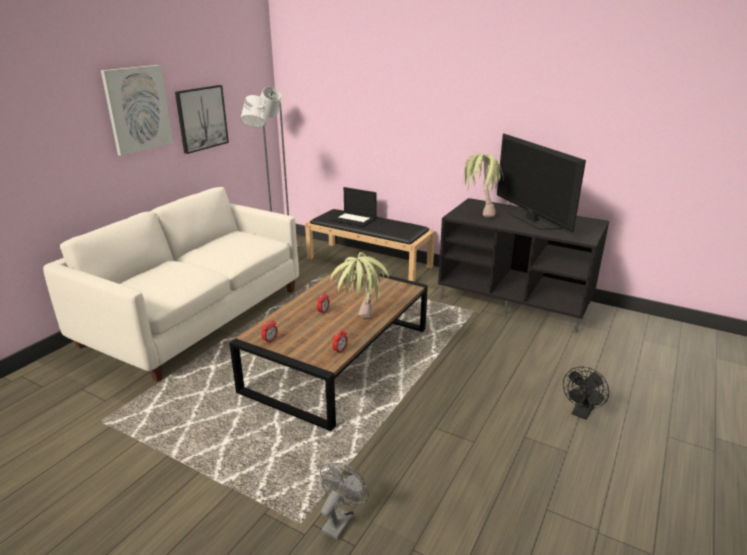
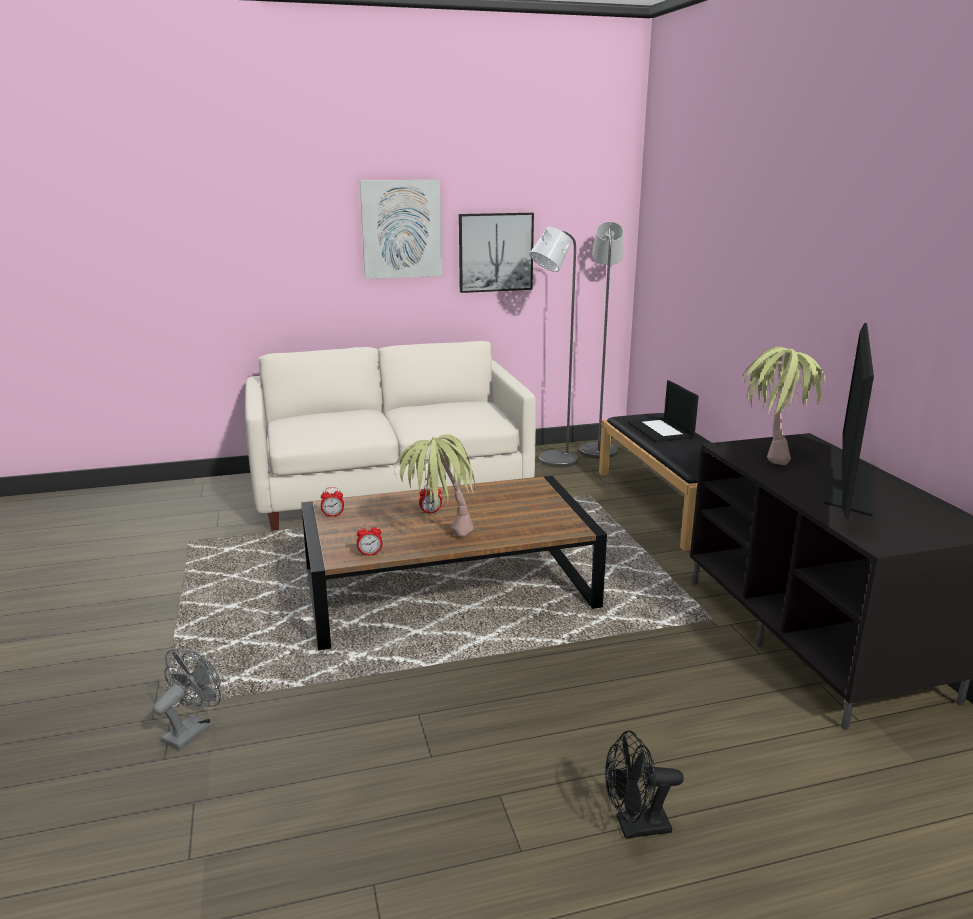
camera: 45 degrees right, 5 degrees down
(340, 520) = (192, 729): grey fan -> grey fan turned 45 degrees counterclockwise

